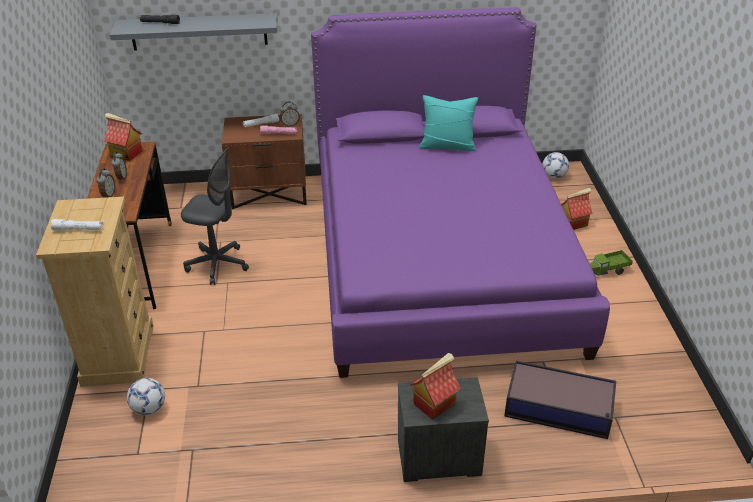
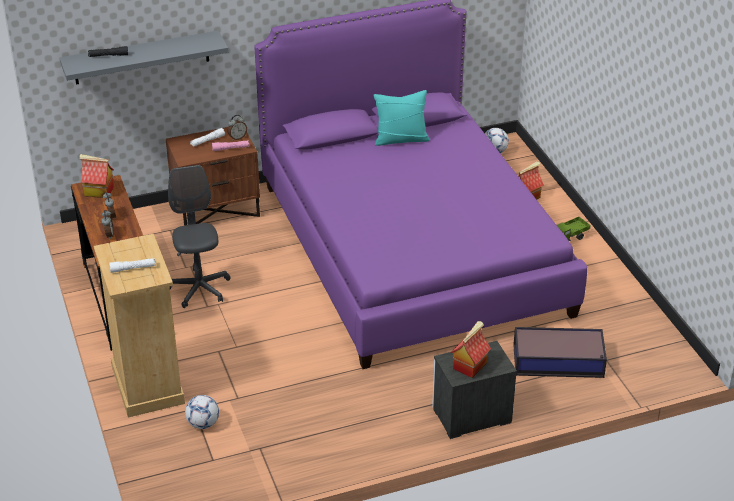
camera: 15 degrees left, 0 degrees up
(217, 264) = (199, 289): grey office chair -> grey office chair turned 105 degrees counterclockwise

